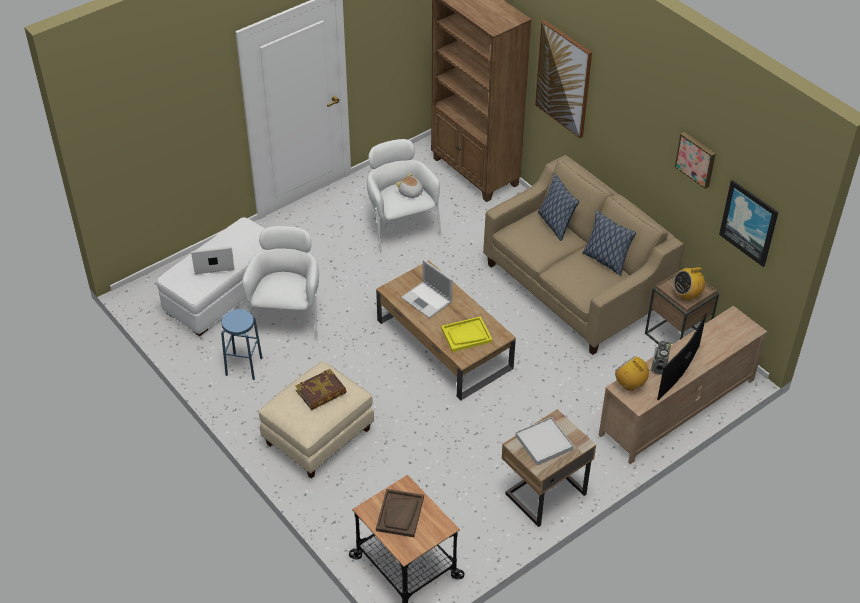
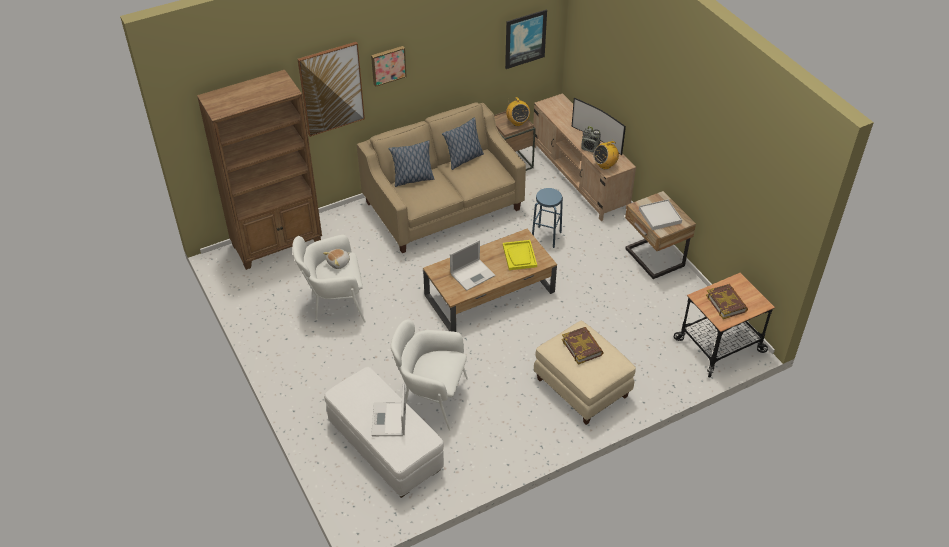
camera: 80 degrees left, 0 degrees up
(244, 366) = (488, 436): blue stool -> blue stool (546, 237)
(400, 514) = (726, 303): brown tray -> book
(696, 159) = (473, 35): picture -> picture (388, 65)

